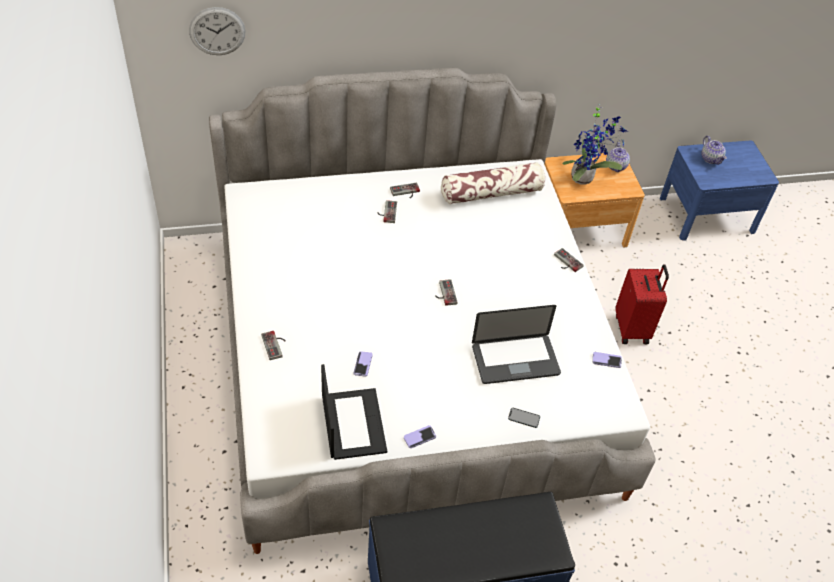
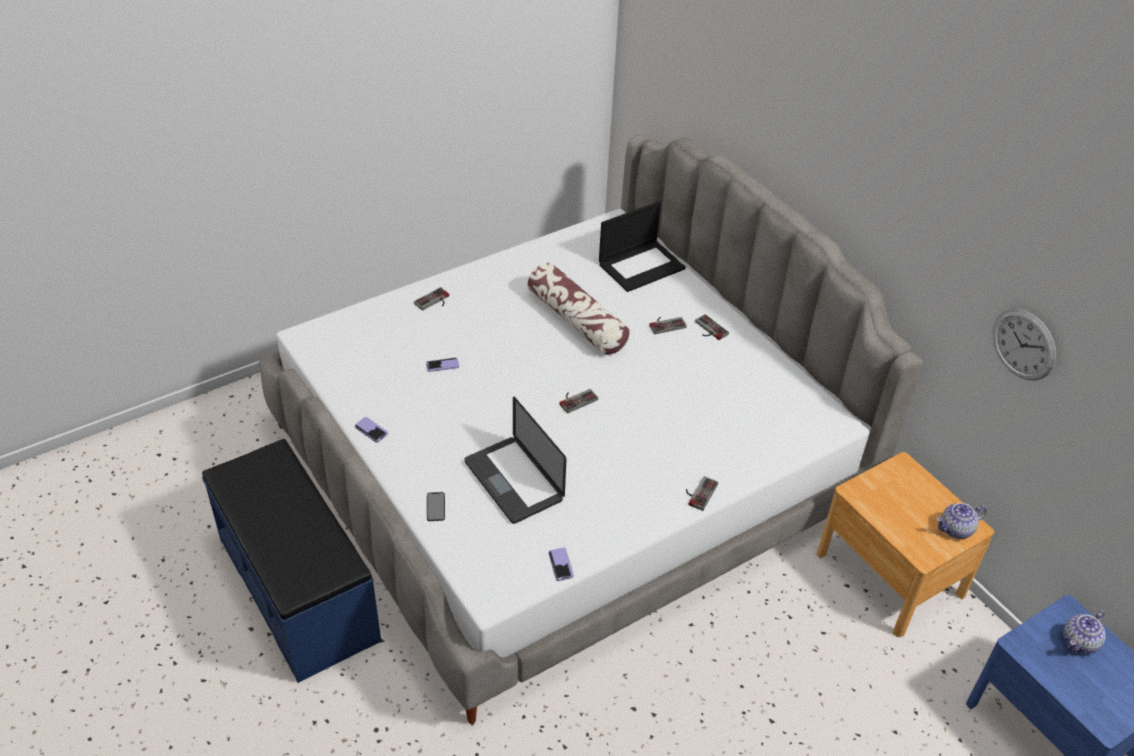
camera: 70 degrees right, 5 degrees down
(217, 31) = (672, 51): wall clock -> wall clock (1023, 344)
(352, 423) = (366, 378): laptop -> laptop (641, 265)
(491, 193) = (766, 399): pillow -> pillow (577, 321)
(585, 178) = (901, 501): potted plant -> none
(632, 329) = (748, 674): red suitcase -> none

